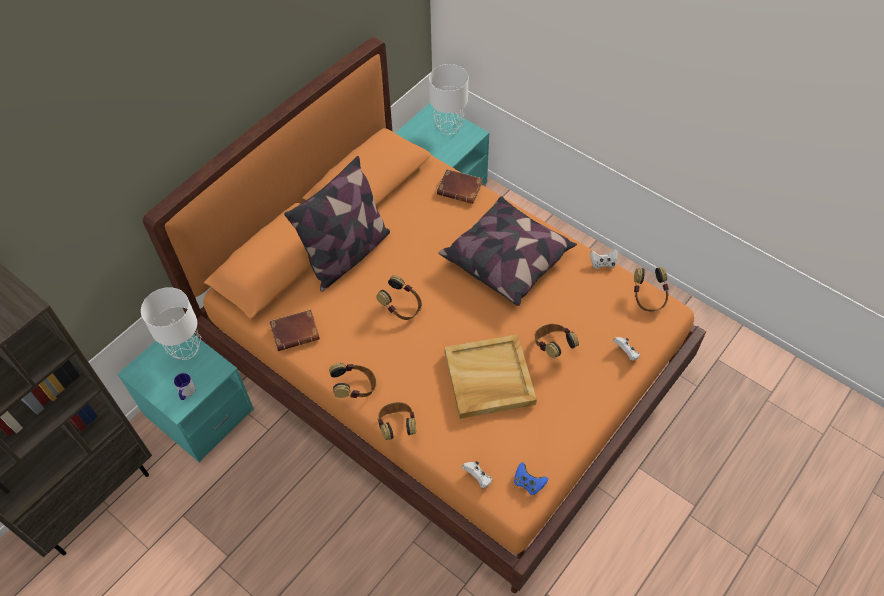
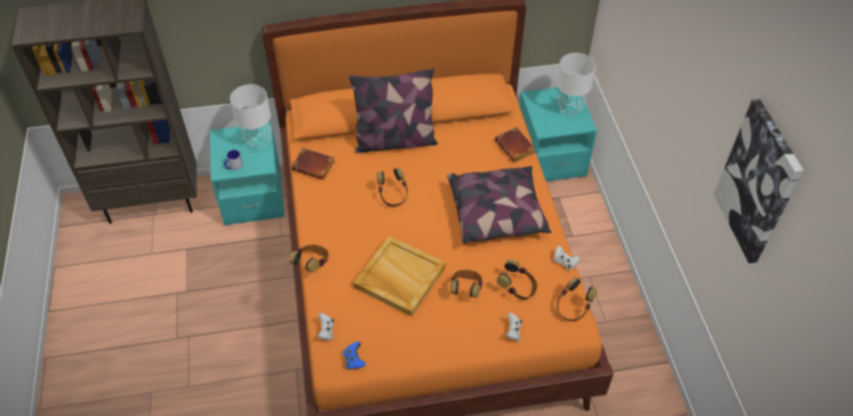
camera: 40 degrees right, 5 degrees down
(355, 388) = (313, 224): headphones -> headphones (517, 289)
(792, 82) = (758, 182): none -> picture

